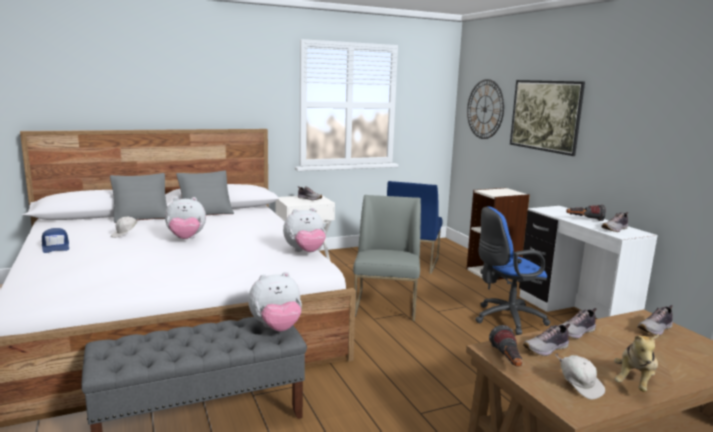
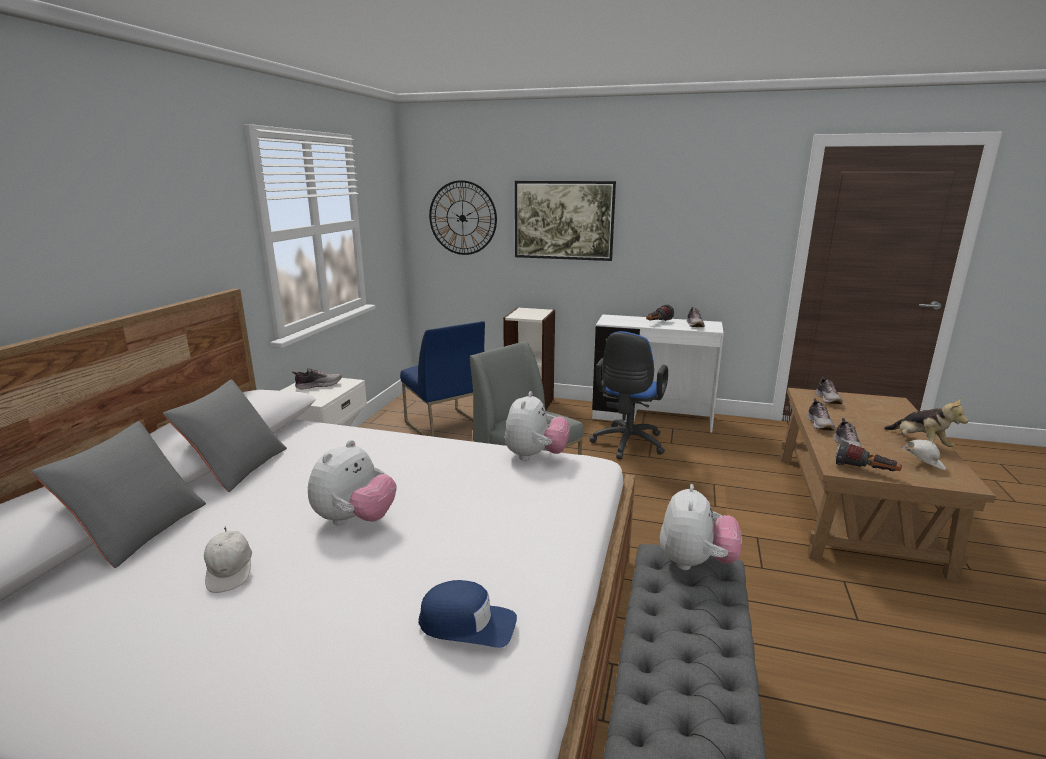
camera: 50 degrees left, 5 degrees up
(56, 246) = (152, 687): blue cap -> blue cap (467, 623)

